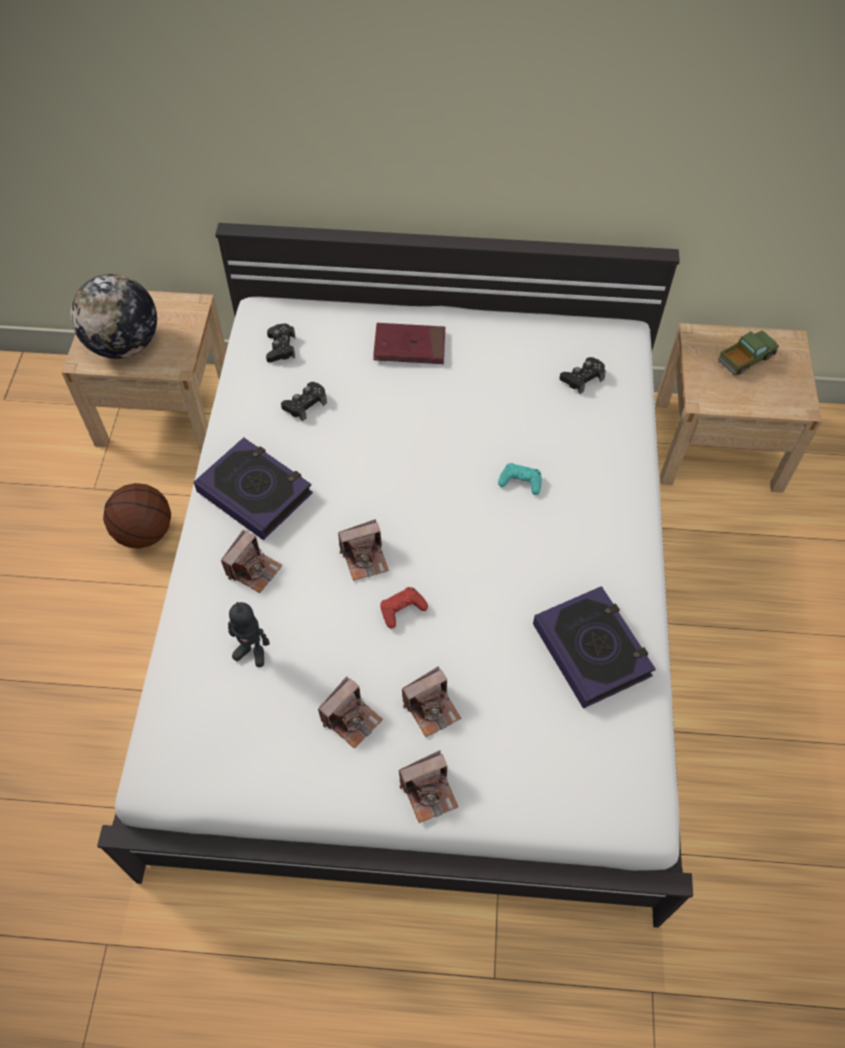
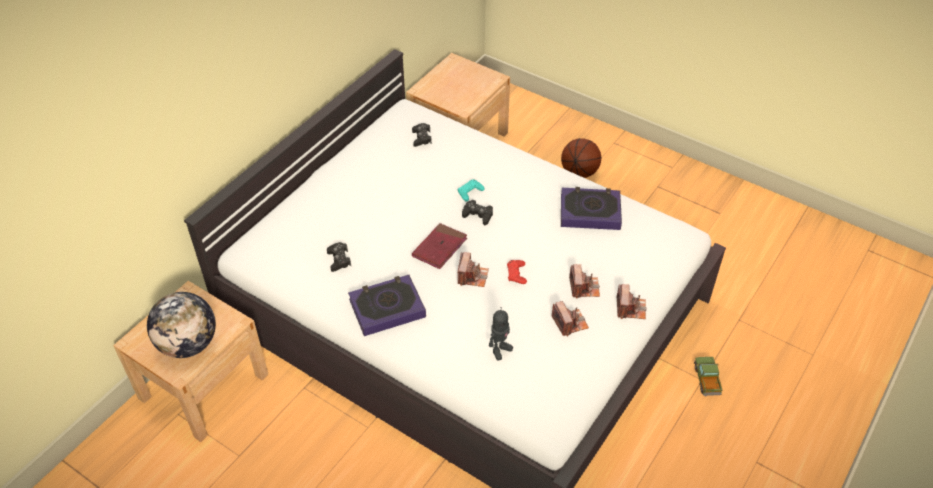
camera: 60 degrees left, 10 degrees down
(145, 532) = (303, 437): basketball -> basketball (579, 172)
(253, 569) = (443, 329): camera -> none
(281, 347) = (283, 253): black game controller -> black game controller (478, 215)
(409, 346) = (336, 196): red book -> red book (439, 248)
(745, 359) = (451, 81): toy truck -> toy truck (706, 380)

